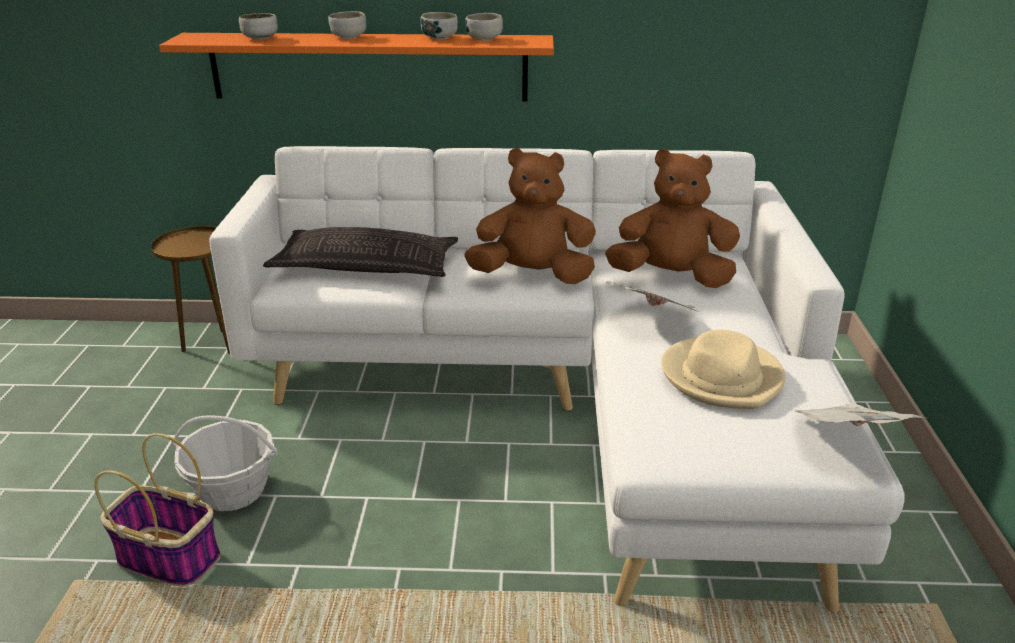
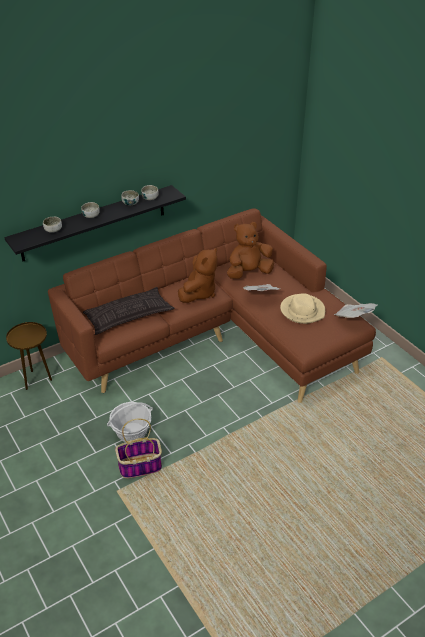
camera: 35 degrees left, 10 degrees up
(368, 67) = (94, 223): orange shelf -> black shelf
(532, 276) = (199, 293): brown plush toy -> brown plush toy turned 150 degrees clockwise
(566, 411) = (221, 342): white sofa -> brown sofa

